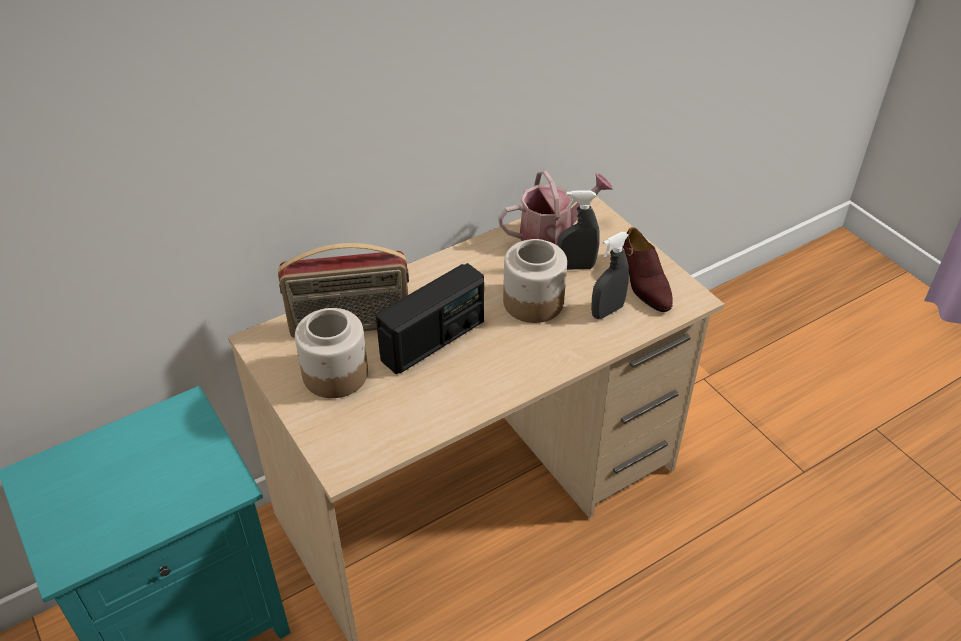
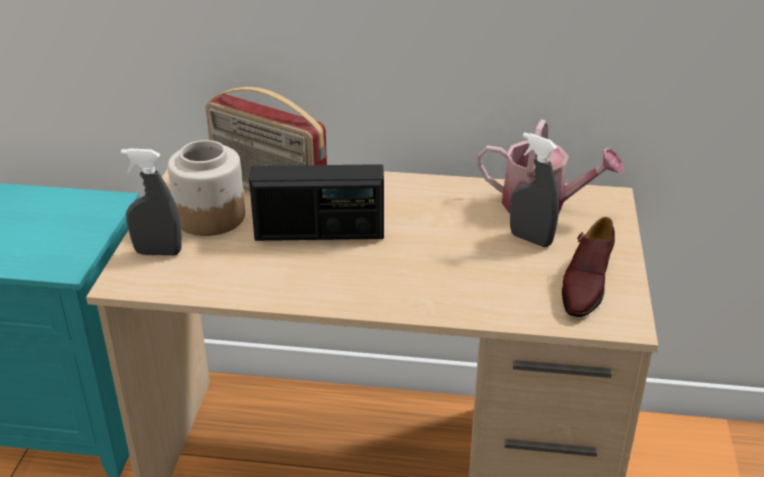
camera: 40 degrees right, 10 degrees down
(532, 302) = (447, 247): jar -> none
(607, 311) = (513, 288): grey spray bottle -> grey spray bottle (158, 252)

